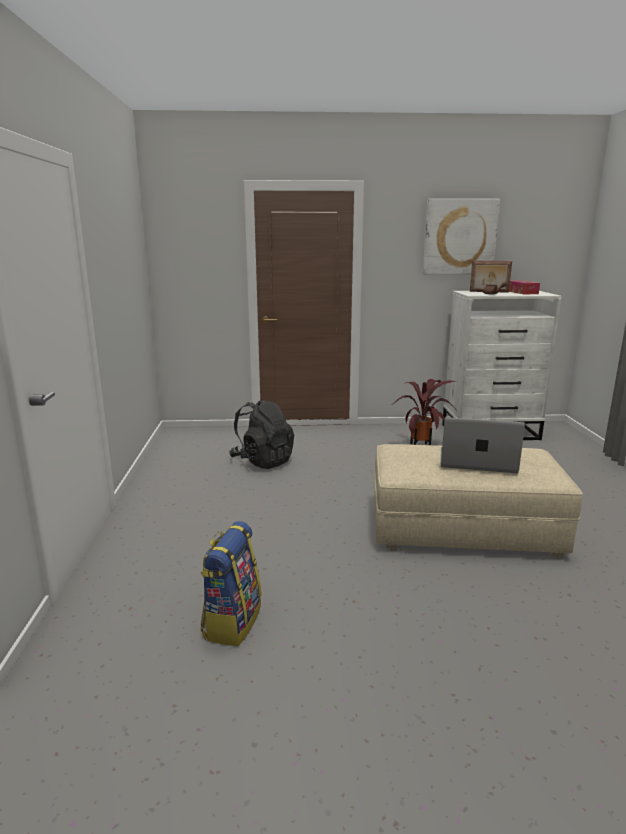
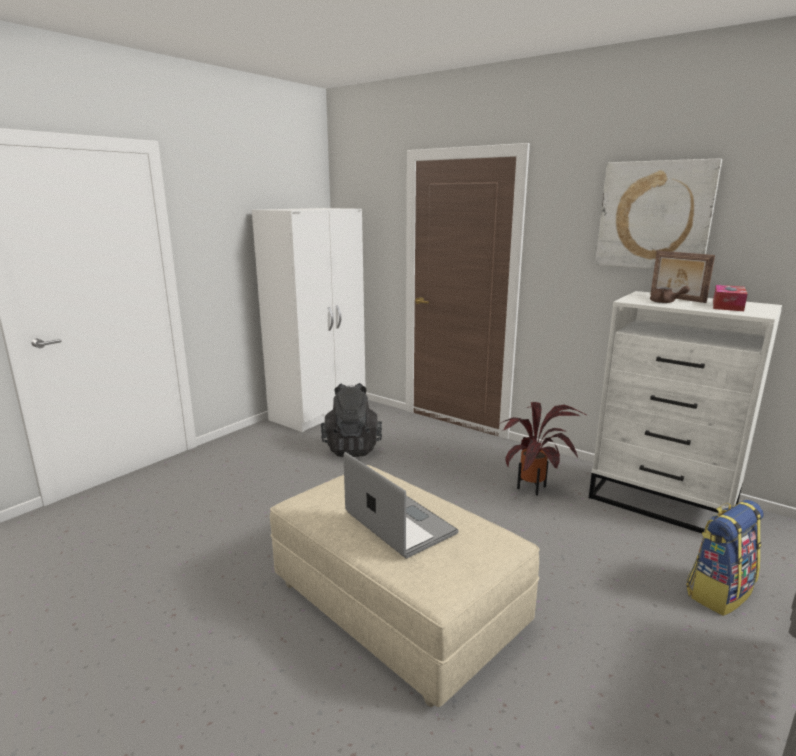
camera: 40 degrees right, 0 degrees up
(181, 446) = (319, 412): none -> white wardrobe
(232, 621) = (84, 577): backpack -> backpack (718, 592)

